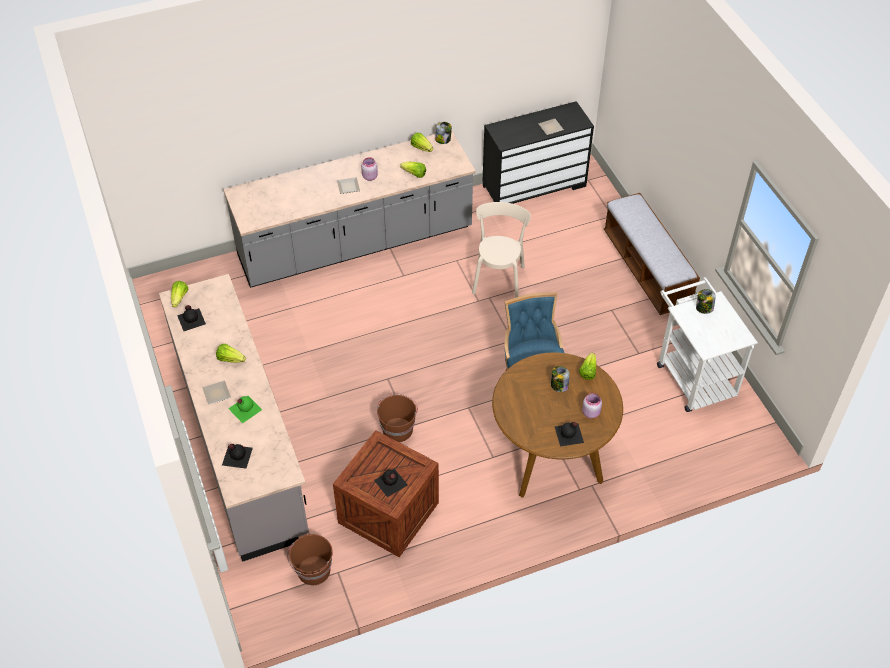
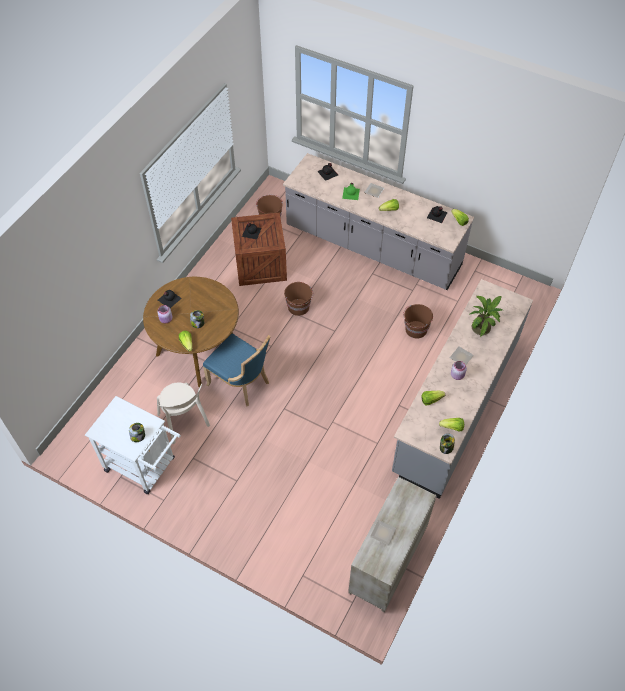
camera: 140 degrees right, 5 degrees up
(298, 196) = (482, 327): none -> potted plant
(308, 326) = (415, 329): none -> brown bucket
(498, 278) = (336, 450): beige chair -> beige chair (184, 422)
(534, 185) = (388, 560): black dresser -> beige dresser
(646, 269) = (237, 538): bench -> none

